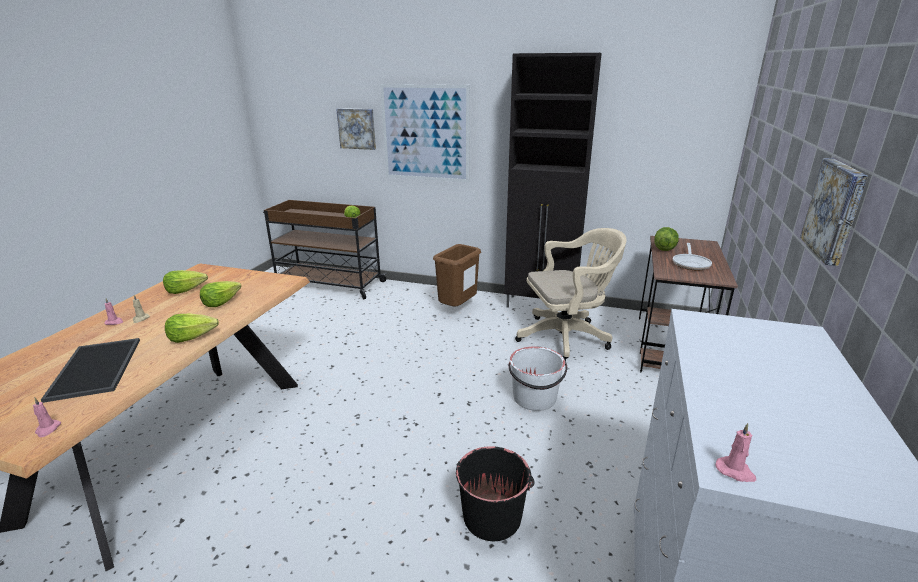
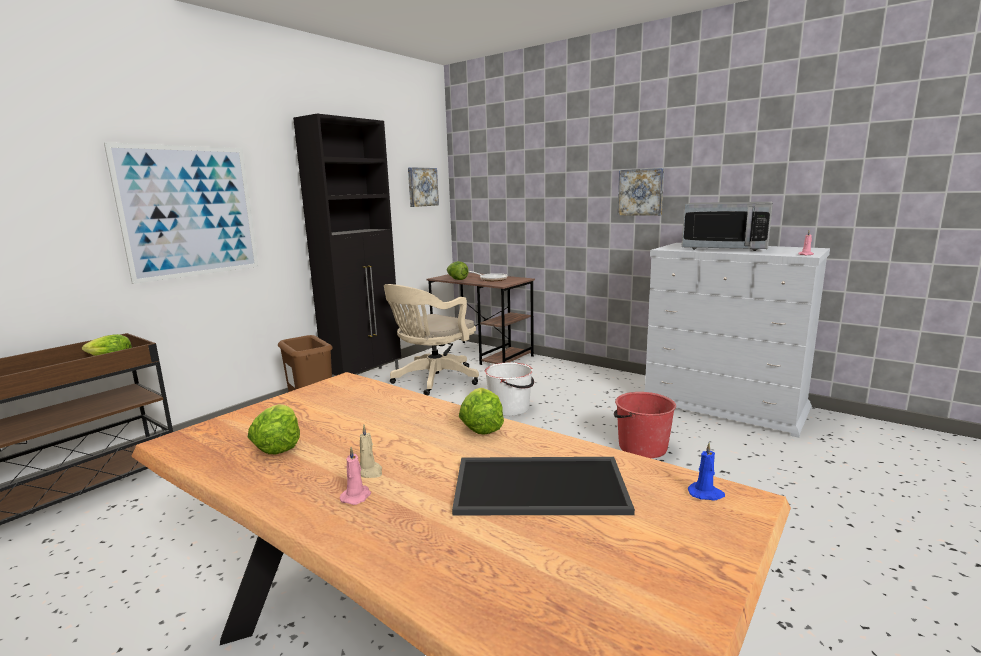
camera: 70 degrees left, 10 degrees down
(48, 429) = (706, 494): pink candle -> blue candle
(221, 302) = (374, 415): lettuce -> none
(357, 128) = (62, 214): picture -> picture (422, 187)
(492, 516) = (641, 447): black bucket -> red bucket
(567, 337) = (432, 381): beige office chair -> beige office chair turned 150 degrees counterclockwise
(760, 373) = (724, 248): none -> microwave

